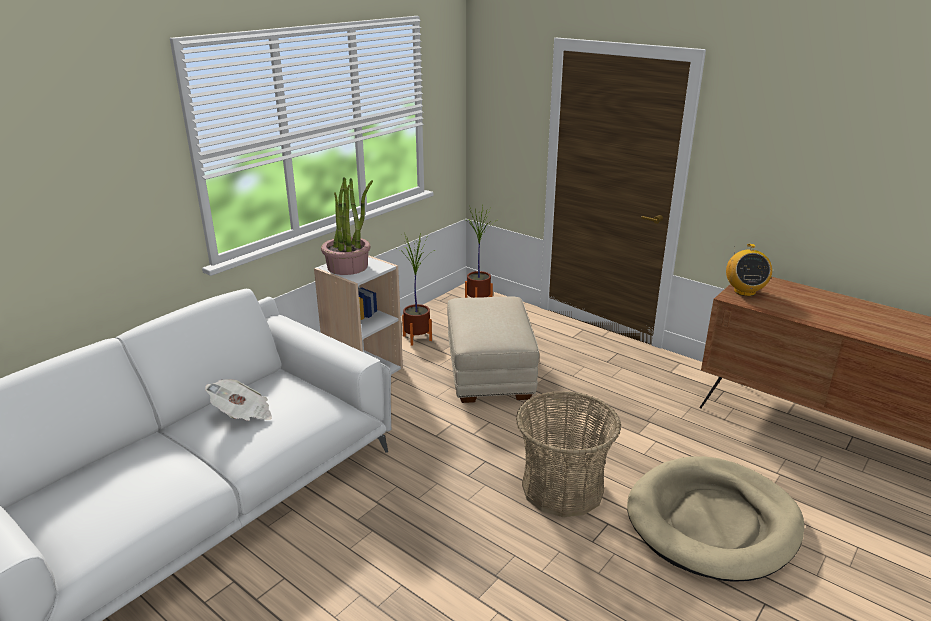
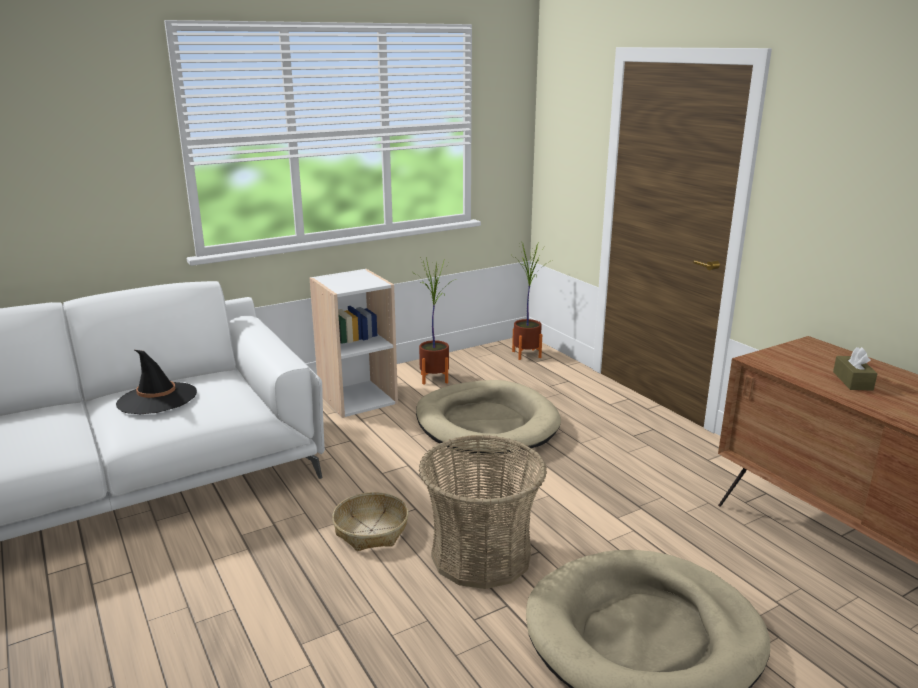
camera: 20 degrees right, 5 degrees down
(243, 414) = (157, 399): newspaper -> black hat
(348, 266) = (343, 279): potted plant -> none
(463, 488) = (371, 530): none -> basket
(489, 373) = (486, 423): beige ottoman -> beige dog bed
(744, 291) = (782, 356): radio -> none
(802, 305) = (852, 381): none -> brown tissue box

